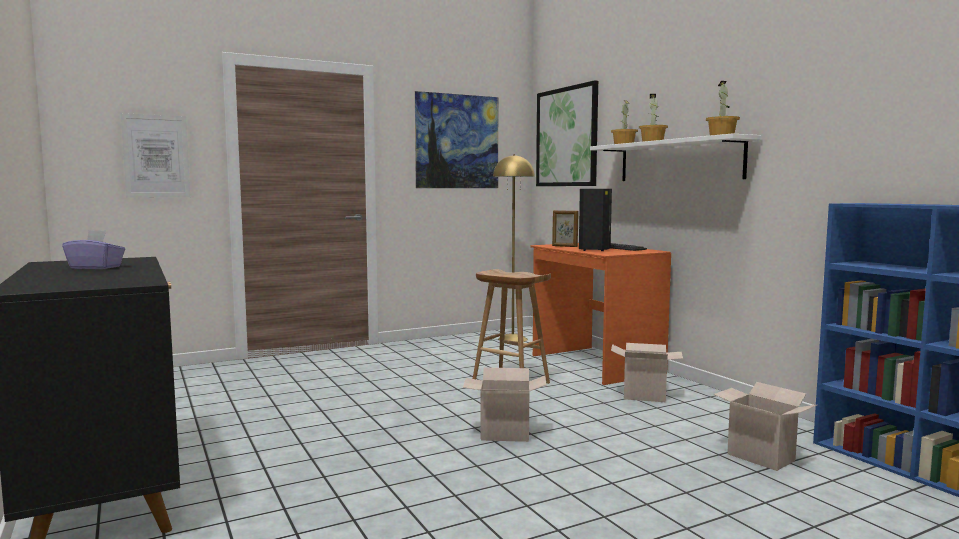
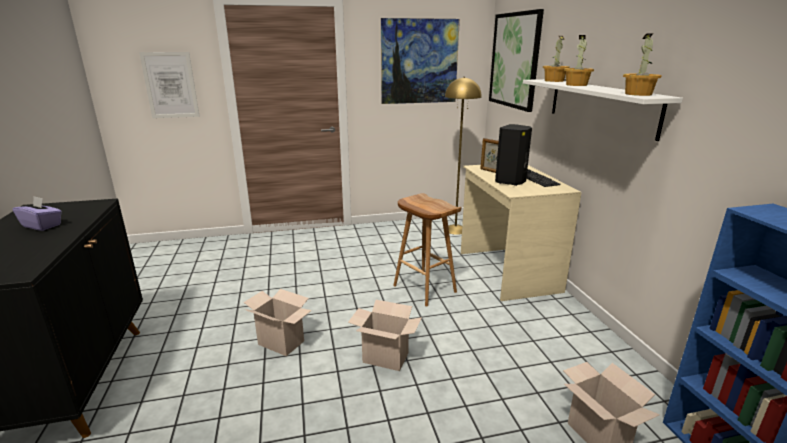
camera: 15 degrees right, 15 degrees up
(594, 364) = (506, 271): orange desk -> beige desk
(646, 396) = (531, 322): cardboard box -> cardboard box (283, 342)

